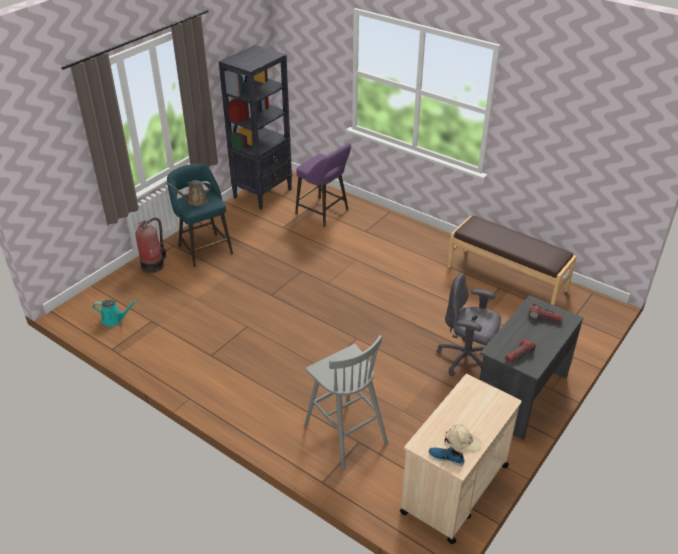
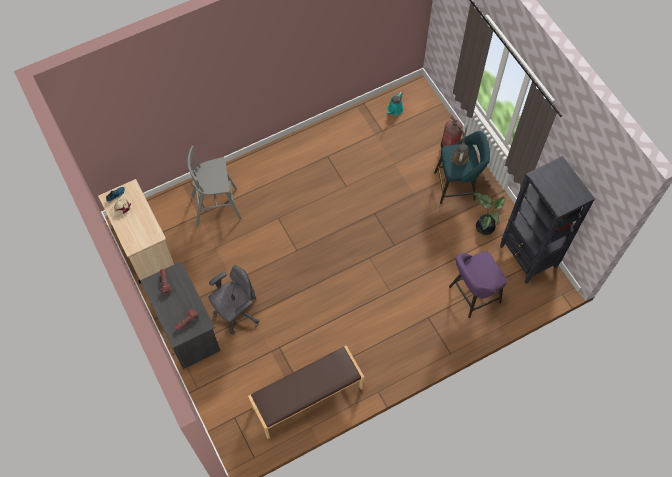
camera: 115 degrees right, 25 degrees up
(243, 222) = (484, 226): none -> potted plant

